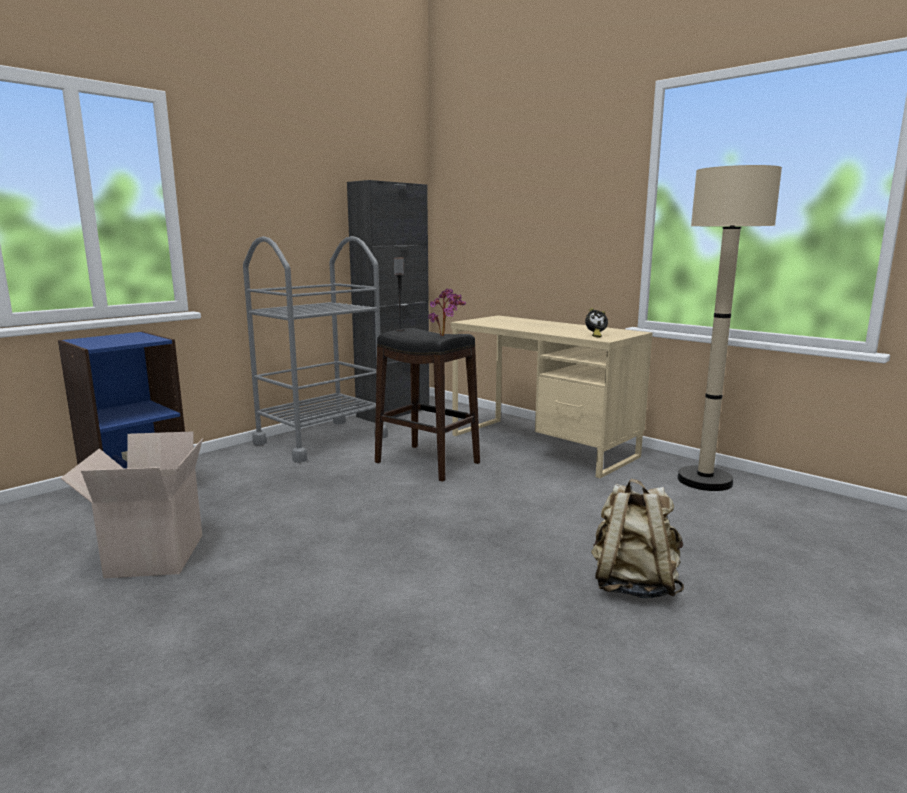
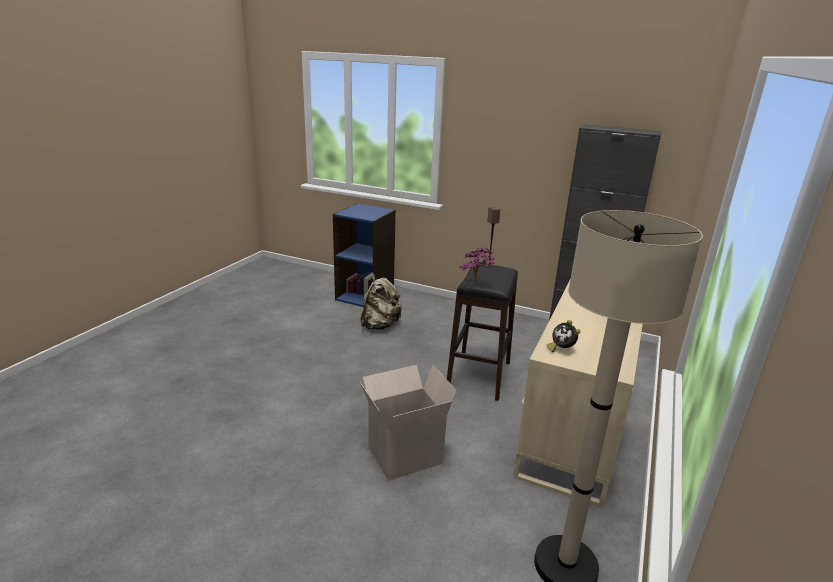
camera: 70 degrees right, 10 degrees up
(153, 555) = (300, 324): cardboard box -> cardboard box (405, 453)
(321, 440) = (488, 323): grey cart -> none
(633, 585) = (308, 506): beige backpack -> beige backpack (380, 325)

